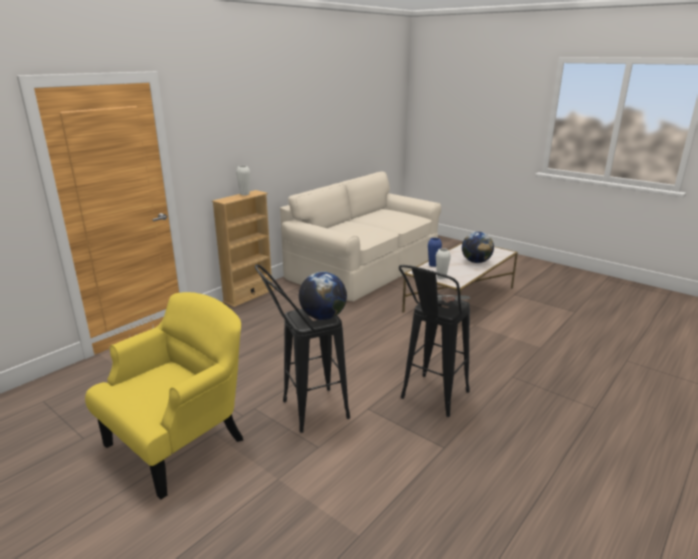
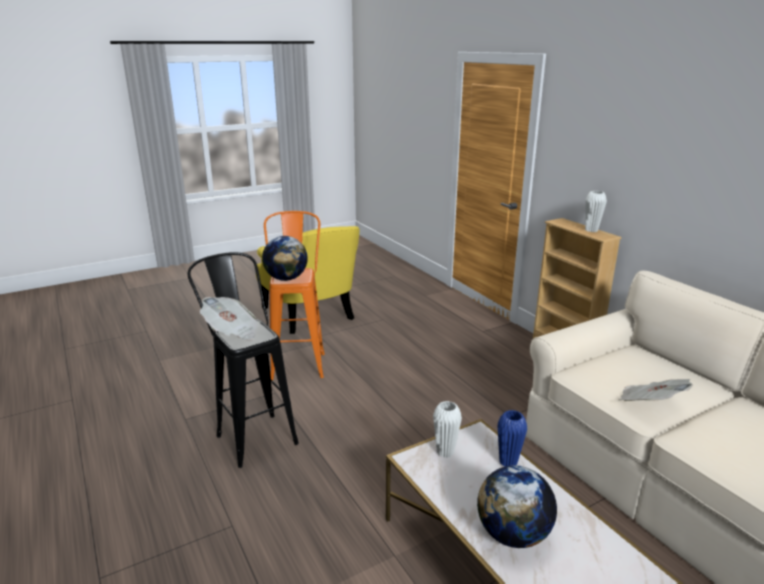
camera: 110 degrees right, 0 degrees up
(305, 412) = (299, 361): black stool -> orange stool
(379, 230) = (649, 404): none -> newspaper

